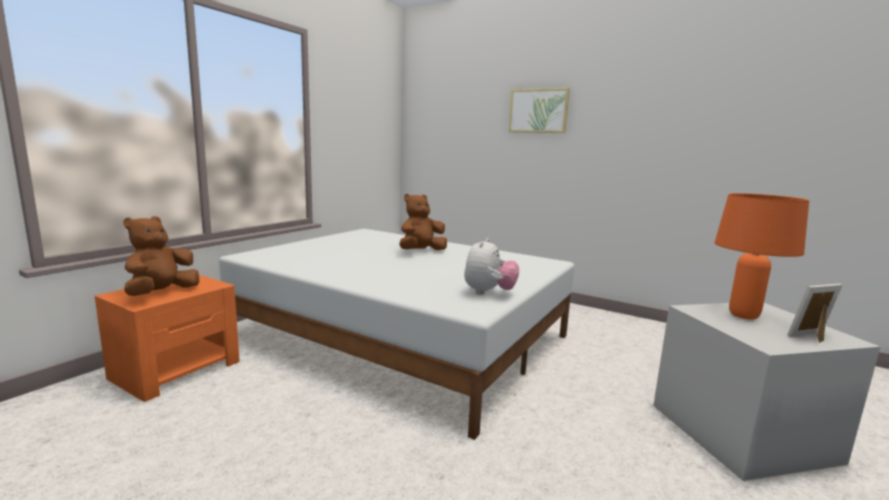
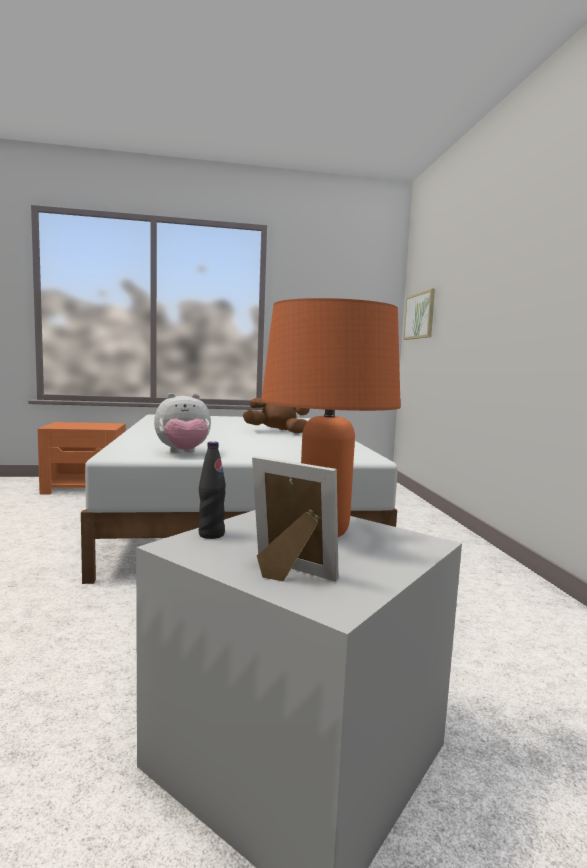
camera: 50 degrees right, 5 degrees down
(161, 293) = (75, 426): brown plush toy -> none
(538, 111) = (495, 265): picture -> picture (419, 316)
(746, 336) = (211, 534): none -> black bottle

